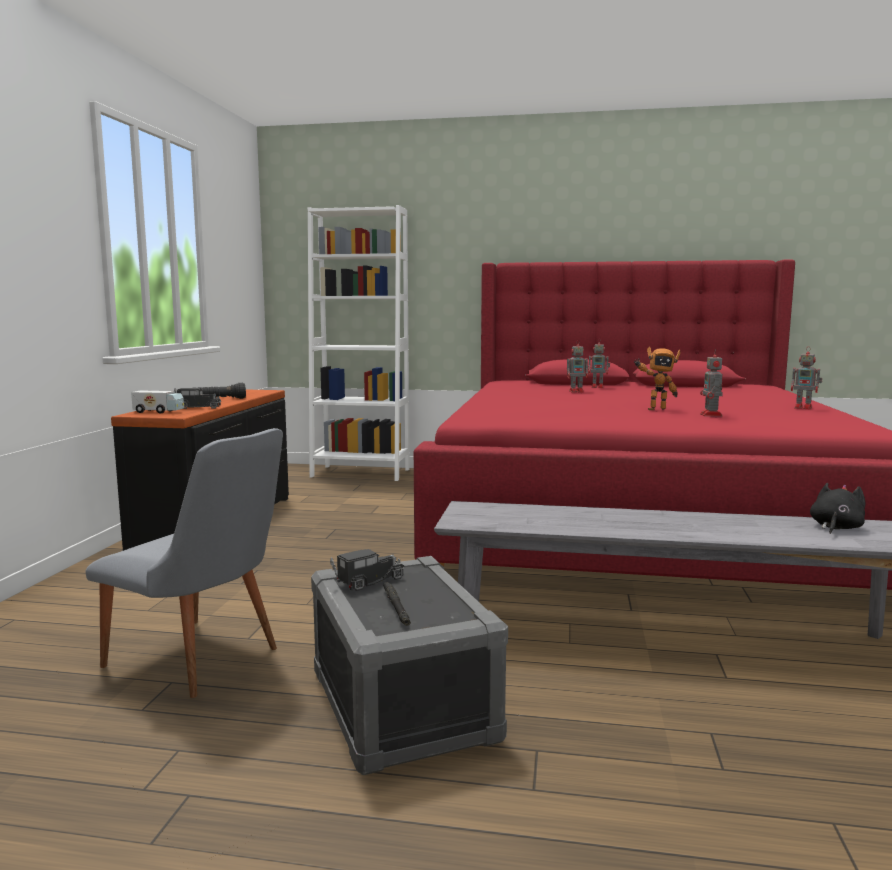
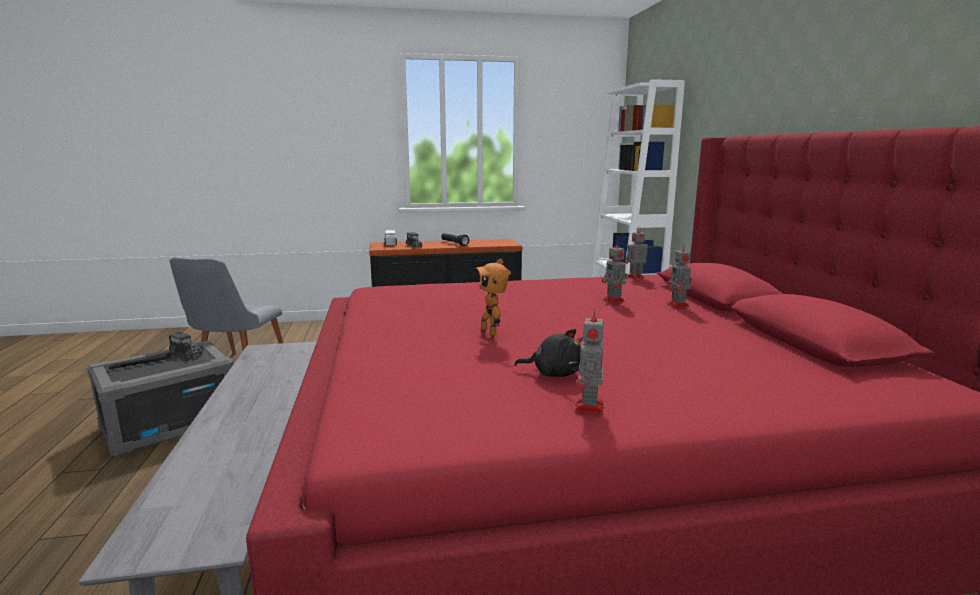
camera: 70 degrees right, 5 degrees up
(711, 415) = (452, 355): toy robot -> toy robot (634, 277)
(835, 528) = (218, 497): black plush toy -> black plush toy (554, 373)

